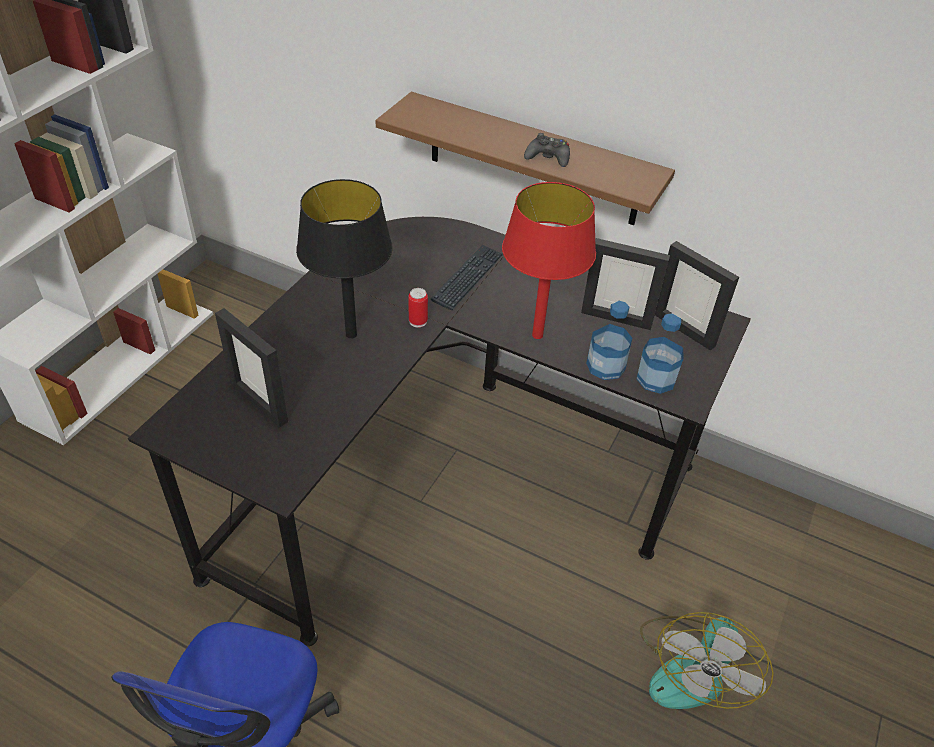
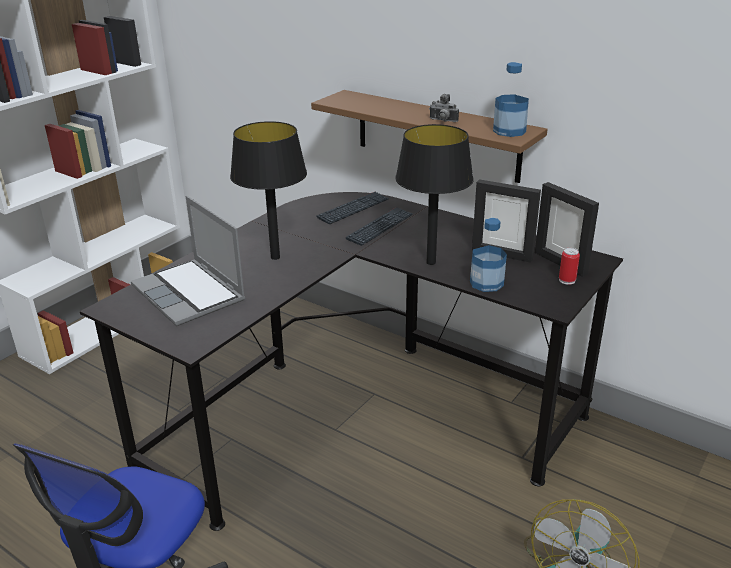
camera: 10 degrees right, 15 degrees down
(260, 402) = (190, 294): picture frame -> laptop
(418, 321) = (332, 251): can -> can (567, 280)
(430, 247) = (353, 209): none -> keyboard
(537, 335) = (430, 262): red table lamp -> black table lamp
(548, 157) = (442, 121): black game controller -> camera
(656, 379) = (529, 292): bottle -> bottle (509, 131)

